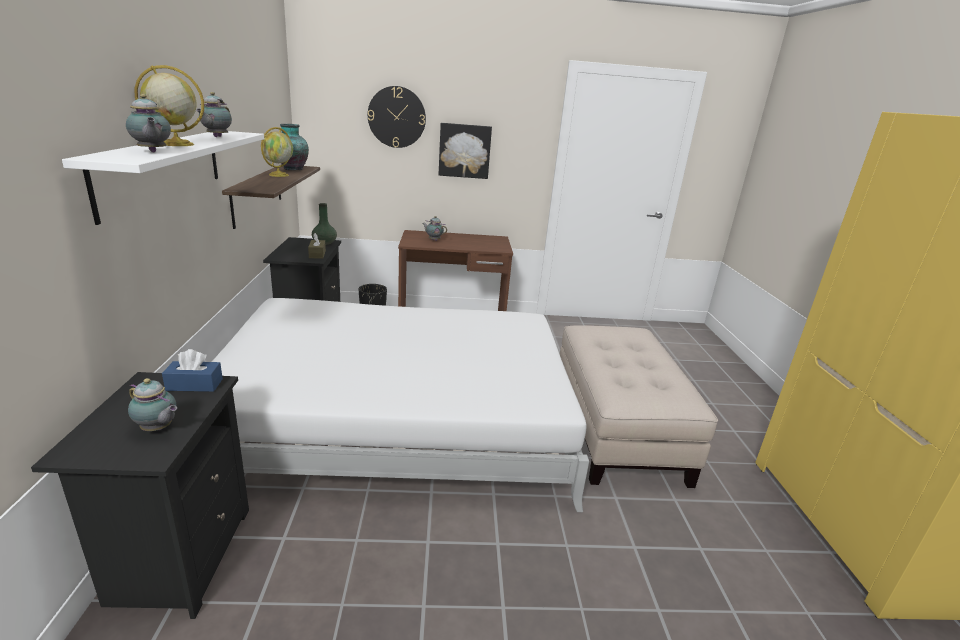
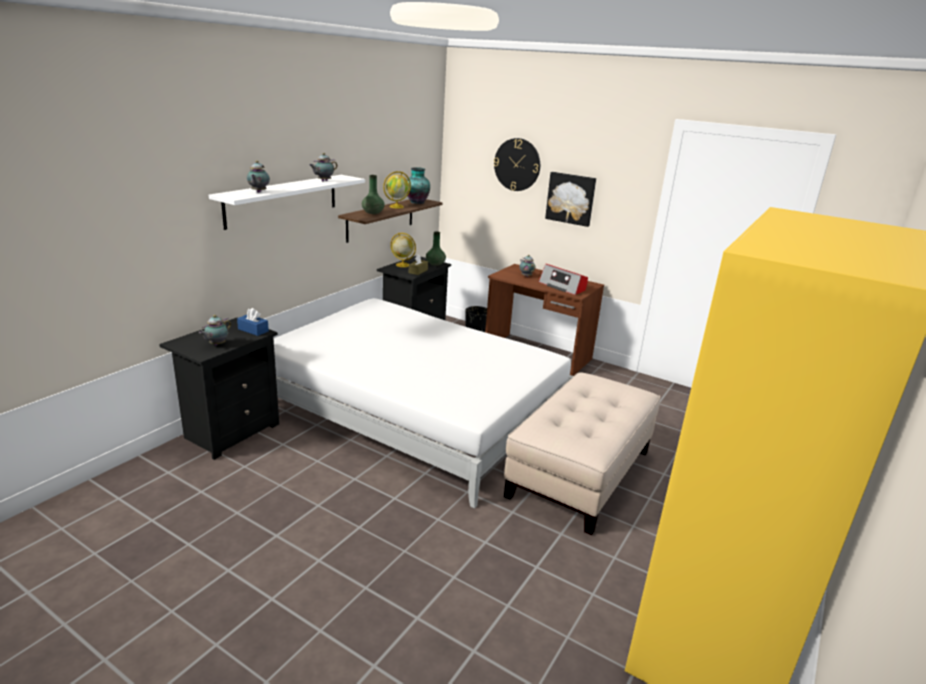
camera: 35 degrees right, 0 degrees up
(158, 429) = (216, 344): teapot -> teapot turned 60 degrees clockwise
(175, 144) = (284, 186): globe -> globe (402, 265)
(263, 183) = (373, 212): none -> green vase
(480, 244) = (563, 286): none -> radio

